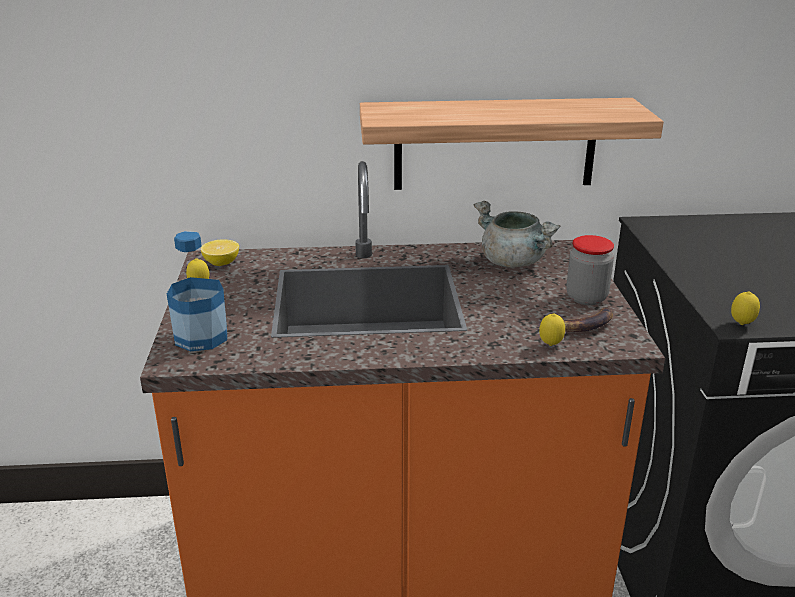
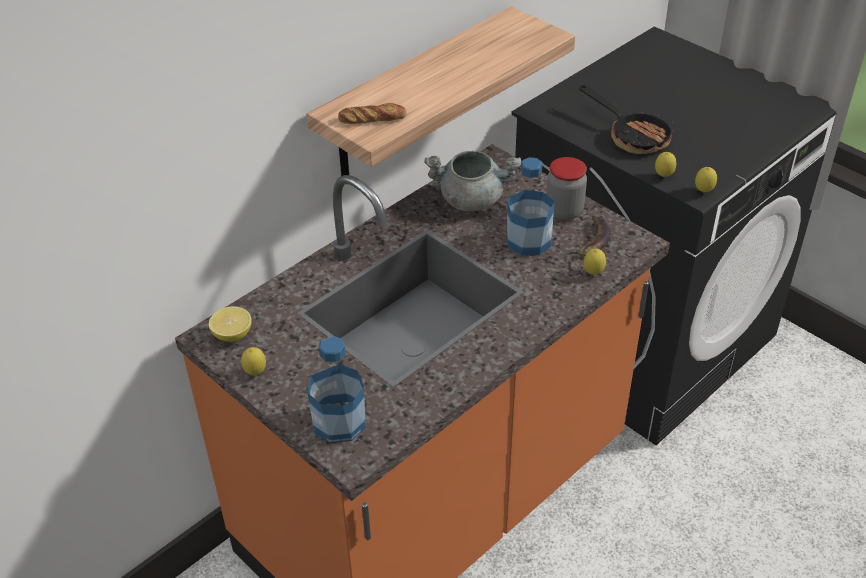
camera: 40 degrees left, 15 degrees up
(398, 114) = (372, 119): none -> bread
(523, 302) = (528, 241): none -> bottle
(710, 299) = (663, 176): none -> lemon
(717, 265) = (632, 135): none -> frying pan

